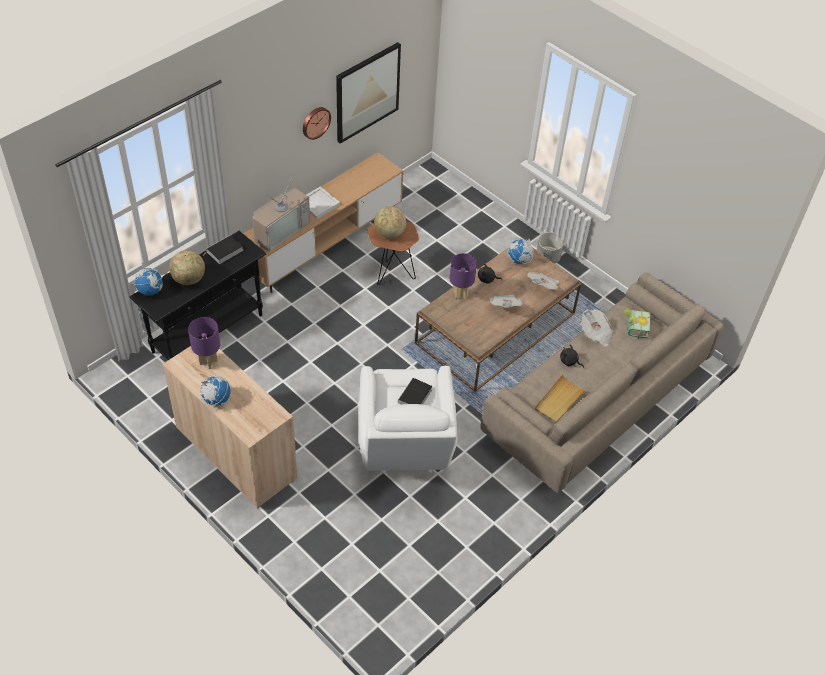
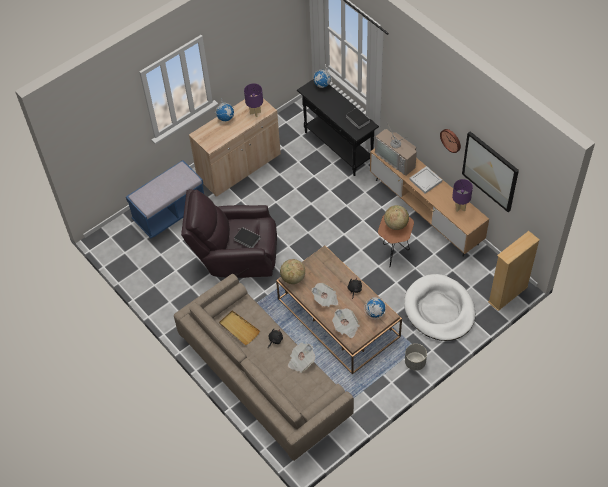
camera: 100 degrees right, 5 degrees up
(189, 279) = (331, 102): globe -> globe (293, 278)
(327, 541) = (169, 212): none -> blue bench
(405, 446) = (235, 255): white armchair -> brown armchair
(445, 179) = (508, 294): none -> beige bookcase
(460, 294) = (339, 271): purple table lamp -> purple table lamp (460, 207)
(472, 235) = (439, 310): none -> white dog bed
(634, 328) = (305, 389): book -> none

